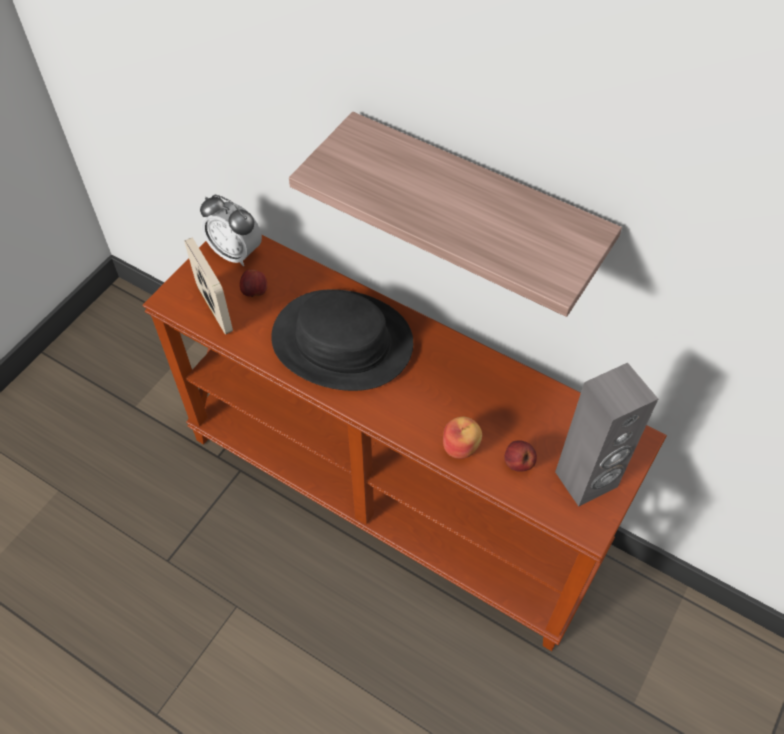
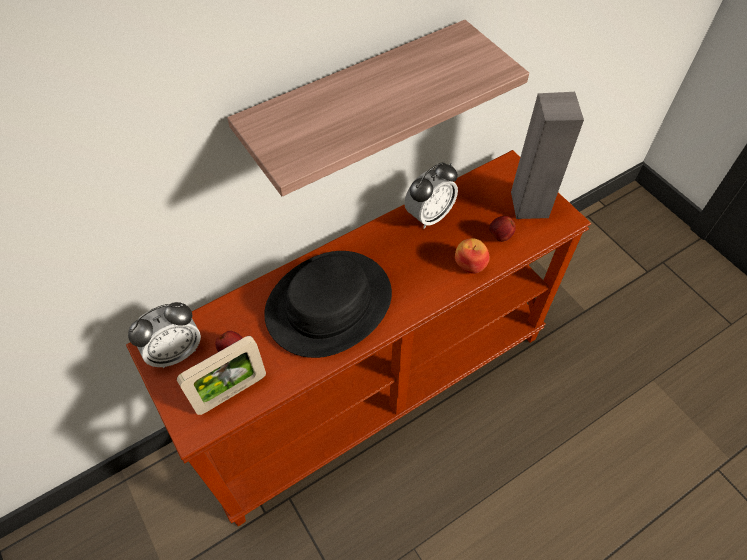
camera: 65 degrees left, 0 degrees up
(215, 309) = (231, 392): picture frame -> picture frame turned 150 degrees clockwise
(504, 384) = (429, 216): none -> alarm clock

